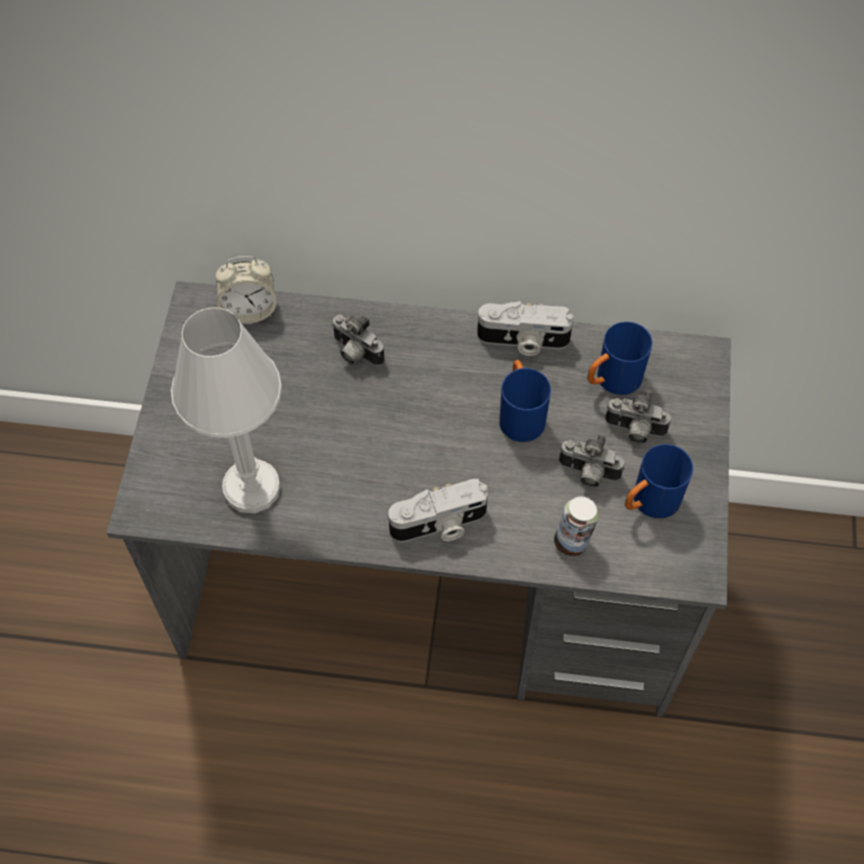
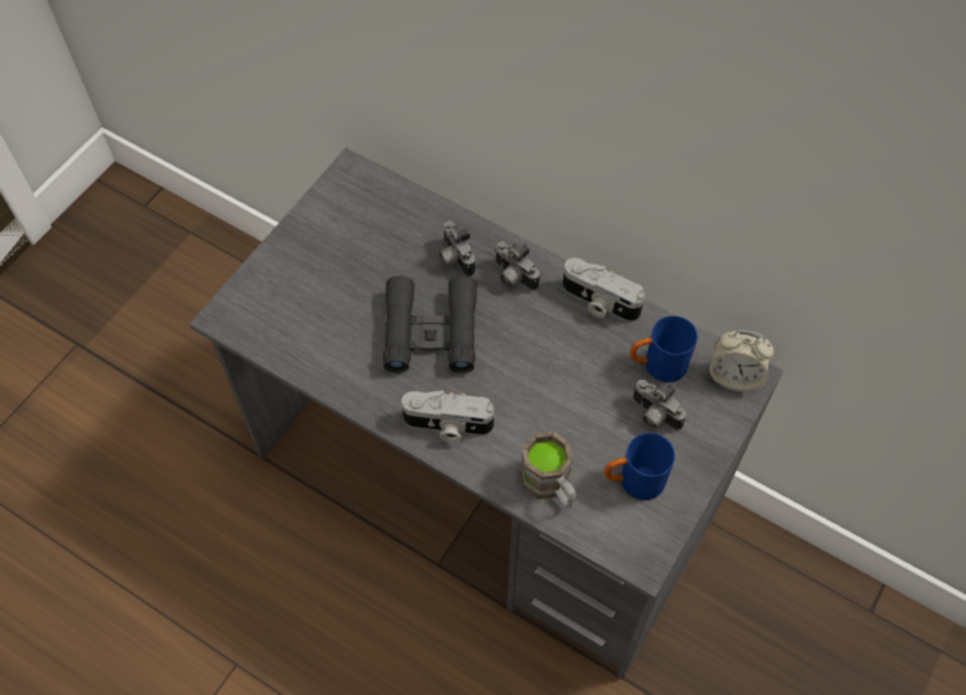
camera: 25 degrees right, 0 degrees up
(249, 310) = (389, 192): alarm clock -> alarm clock (734, 376)
(252, 488) = (316, 334): white table lamp -> none
(371, 437) = (430, 332): none -> black binoculars
(520, 414) = (563, 362): blue mug -> none
(572, 541) = (550, 485): can -> brown mug
(588, 474) = (593, 435): camera -> camera (513, 277)

